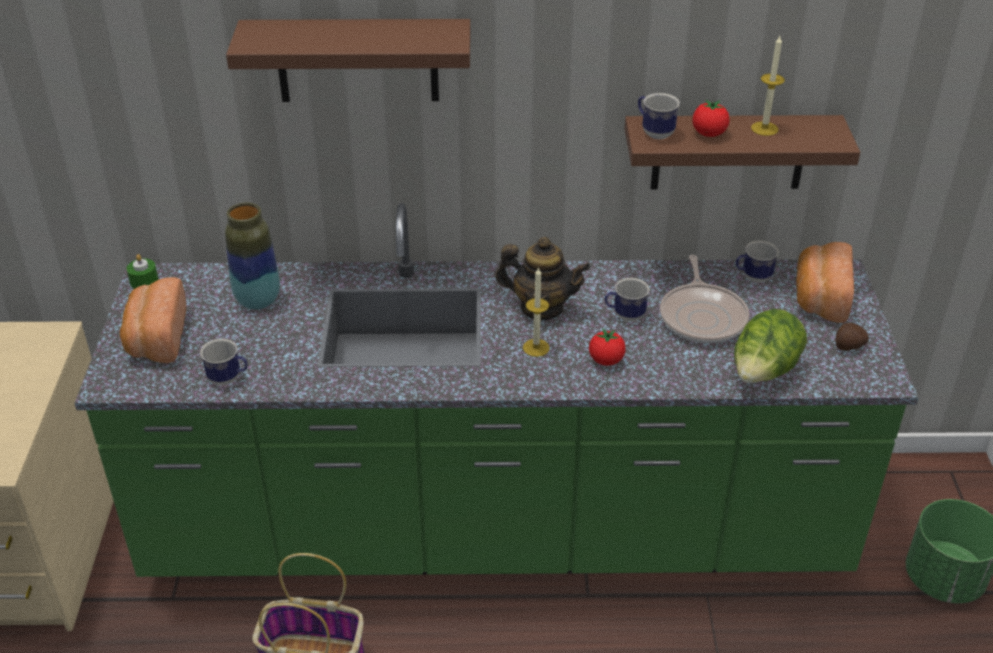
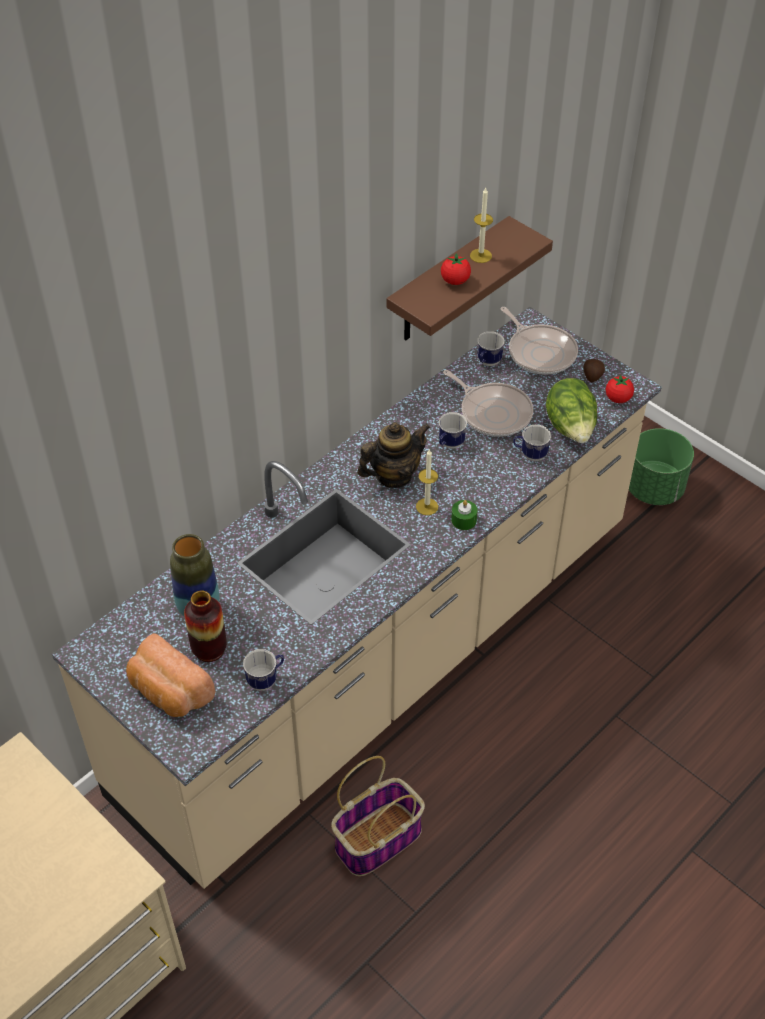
camera: 45 degrees left, 10 degrees up
(144, 281) = (89, 658): green candle -> green candle (463, 520)
(223, 331) = (209, 649): none -> vase
(357, 60) = (209, 370): brown shelf -> none
(496, 530) = (382, 659): green counter -> beige counter
(606, 360) = (478, 485): tomato -> tomato (618, 398)
(654, 132) = (422, 300): mug -> mug (530, 454)
(819, 298) = (540, 352): bread -> frying pan

